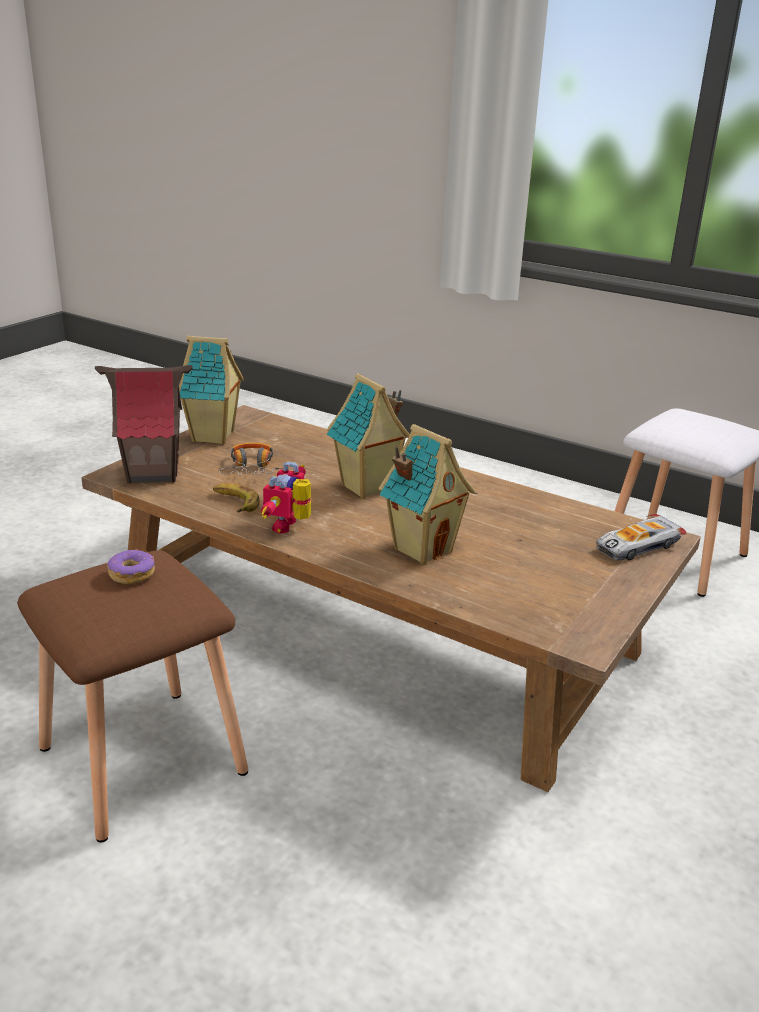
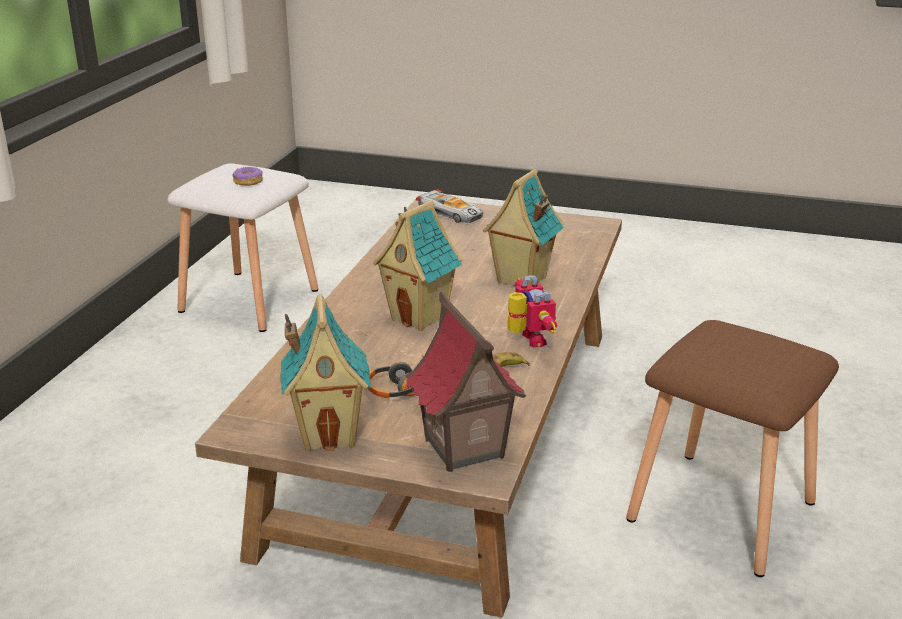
camera: 105 degrees left, 0 degrees up
(132, 574) = (719, 356): donut -> donut (248, 182)
(291, 526) = (527, 340): toy robot -> toy robot turned 105 degrees counterclockwise

